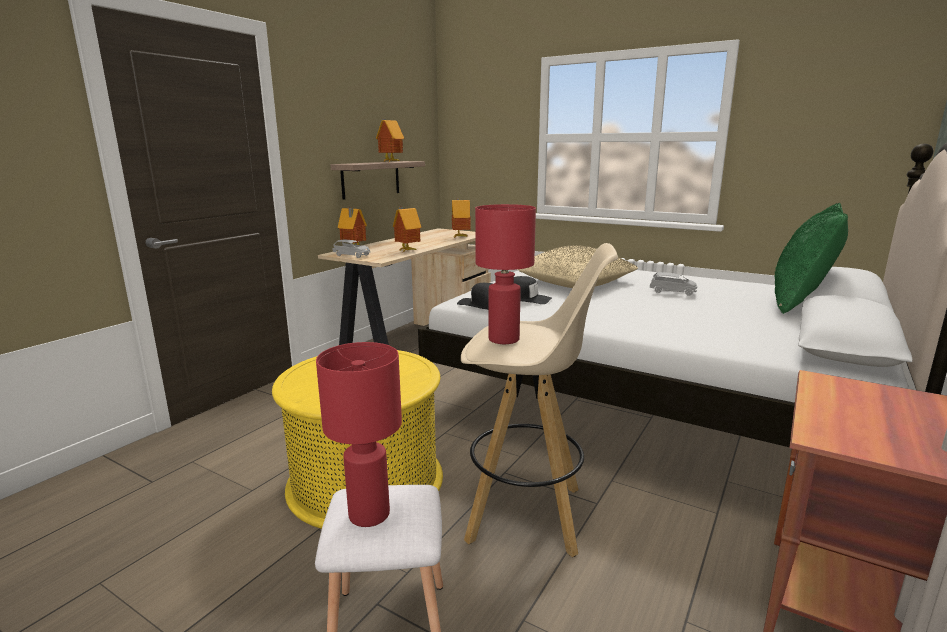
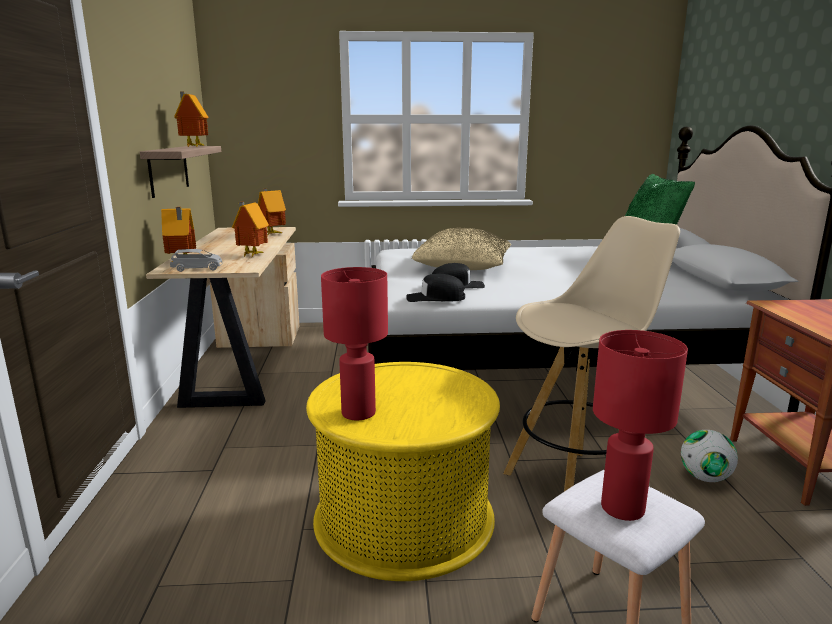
camera: 35 degrees left, 0 degrees up
(504, 339) = (565, 319): red table lamp -> red table lamp (359, 413)
(672, 292) = (552, 261): grey toy car -> none
(675, 563) = (705, 478): none -> football

